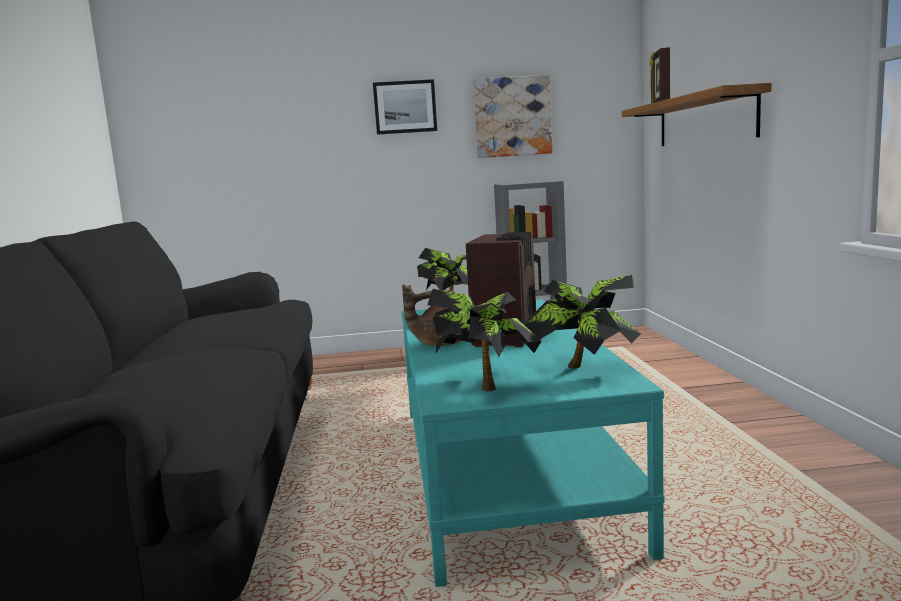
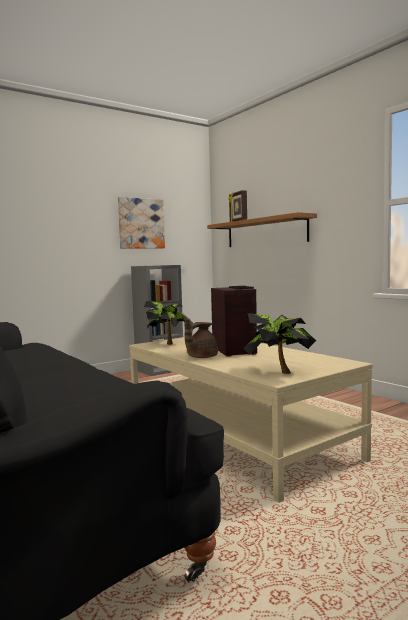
camera: 30 degrees left, 5 degrees down
(405, 107) = (73, 210): picture -> none
(505, 470) = (235, 437): turquoise coffee table -> beige coffee table
(584, 369) = (314, 360): potted plant -> none

